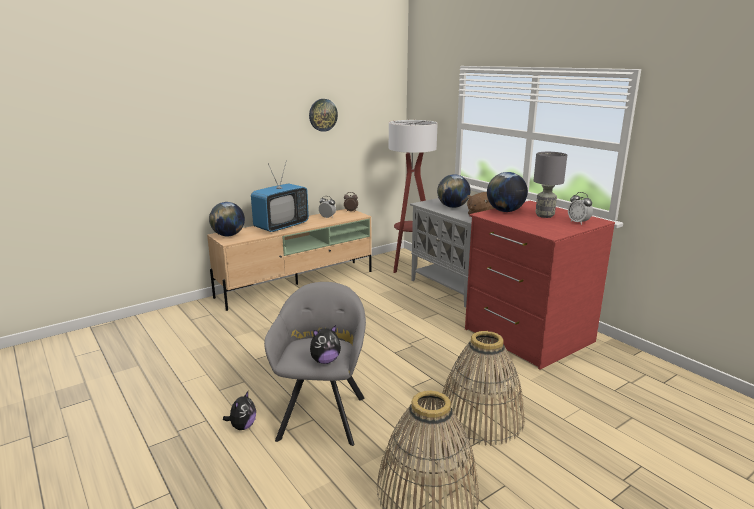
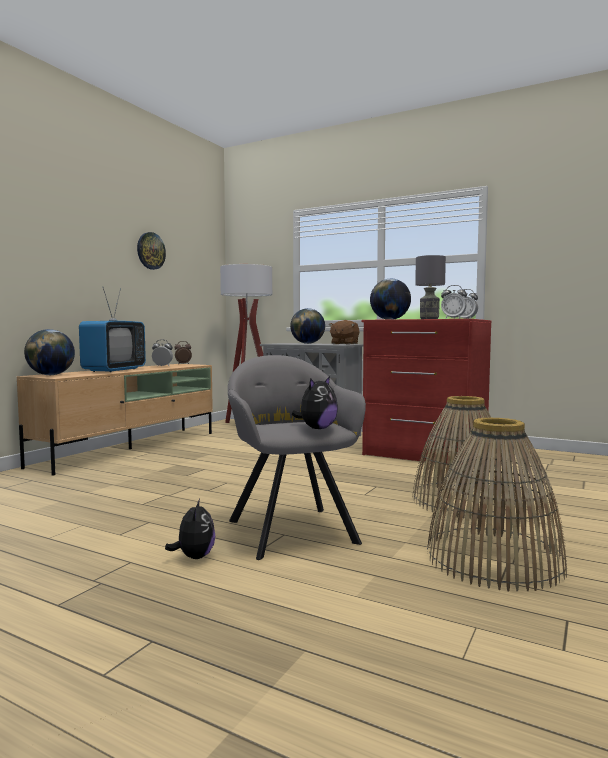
camera: 25 degrees left, 15 degrees down
(544, 232) = (453, 318): none -> alarm clock

